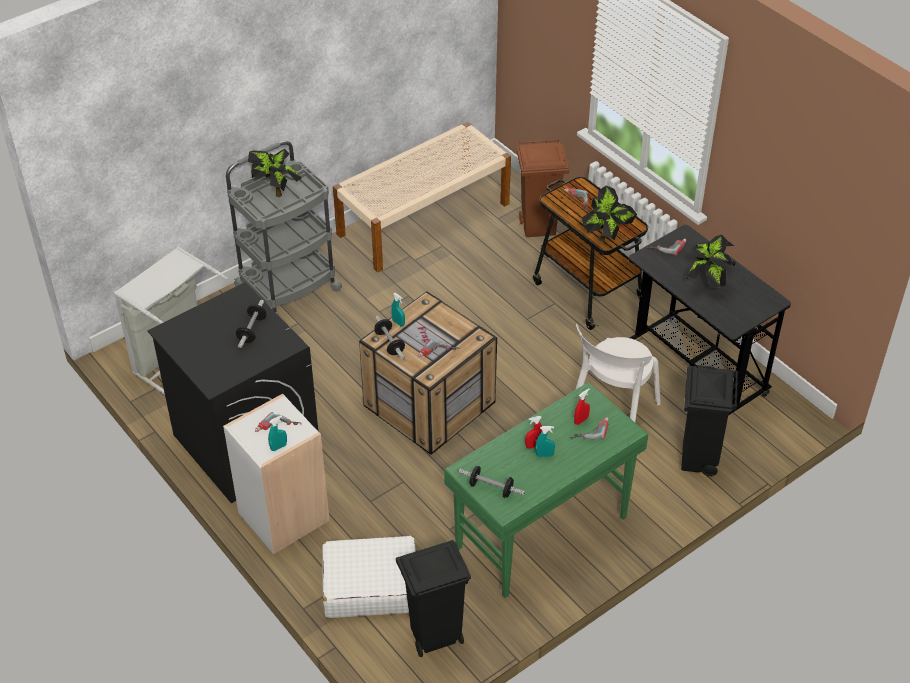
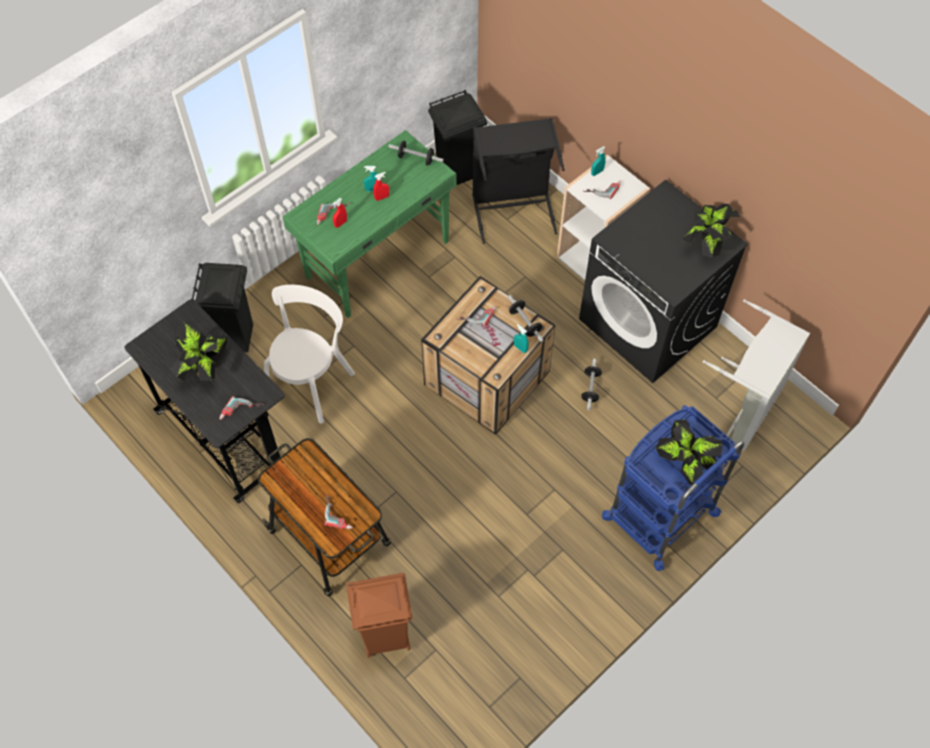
camera: 175 degrees right, 15 degrees up
(252, 330) = (650, 250): dumbbell -> dumbbell (590, 388)
(289, 288) = (659, 515): grey cart -> blue cart
(370, 586) = (512, 206): white suitcase -> black laundry basket
(423, 218) = (527, 641): beige bench -> none
(606, 236) = (306, 461): potted plant -> potted plant (706, 244)

